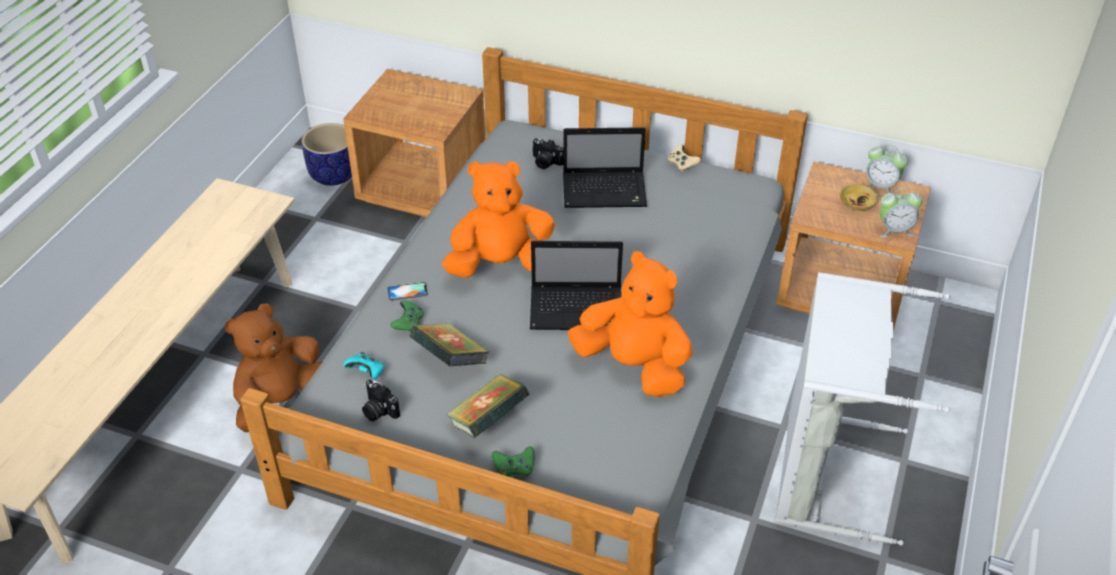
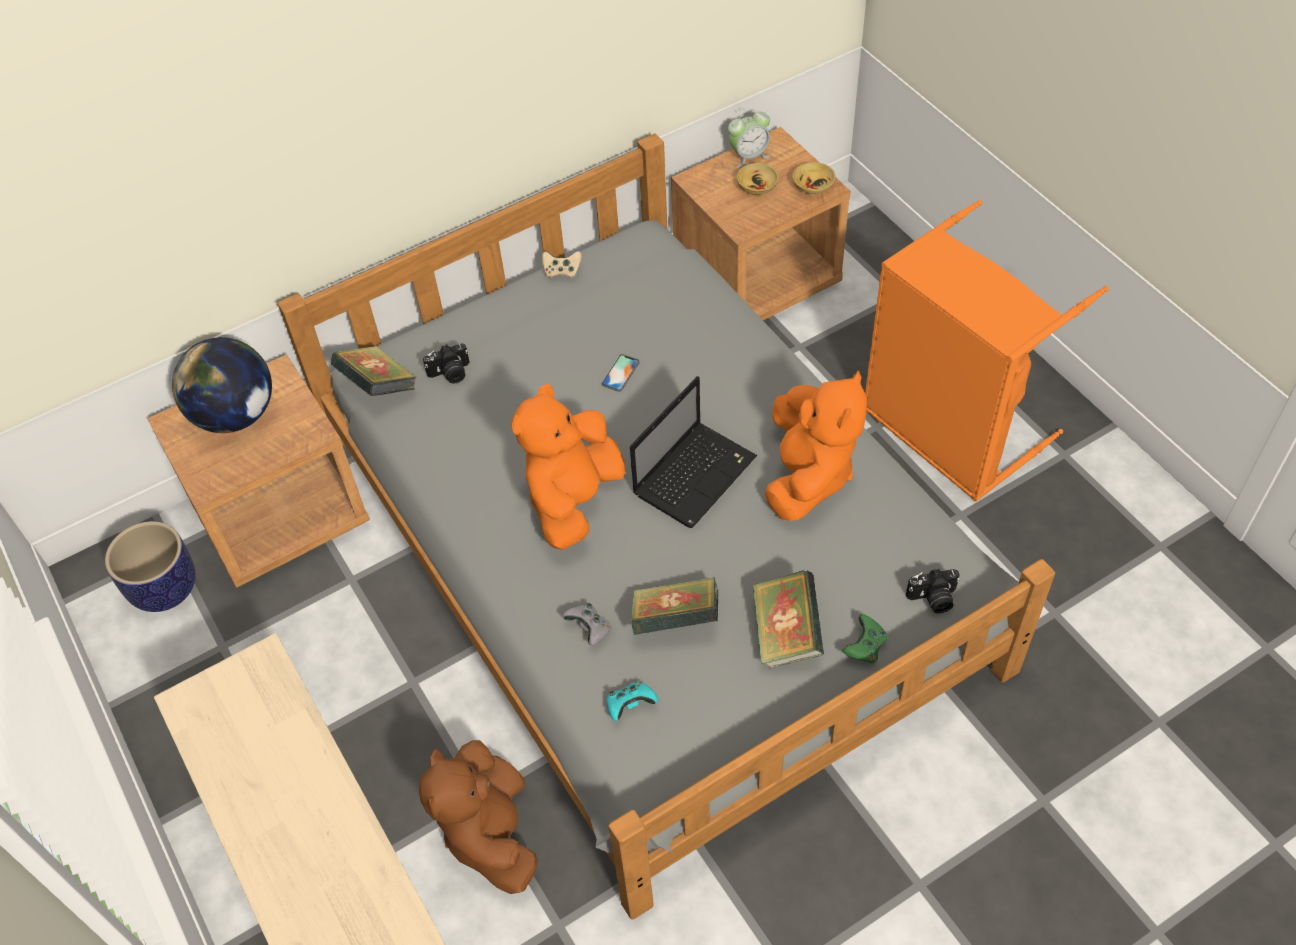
camera: 50 degrees left, 10 degrees up
(378, 411) = (694, 724): camera -> camera (933, 599)
(407, 291) = (538, 604): phone -> phone (620, 373)
(408, 324) = (590, 629): green game controller -> grey game controller
(420, 96) = (236, 415): none -> globe
(505, 141) = (378, 387): none -> book
(606, 191) = (545, 351): laptop -> none
(633, 366) = (808, 476): orange plush toy -> orange plush toy turned 120 degrees clockwise
(822, 472) = (947, 433): grey laundry basket -> orange laundry basket
(894, 230) = (813, 185): alarm clock -> beige bowl

